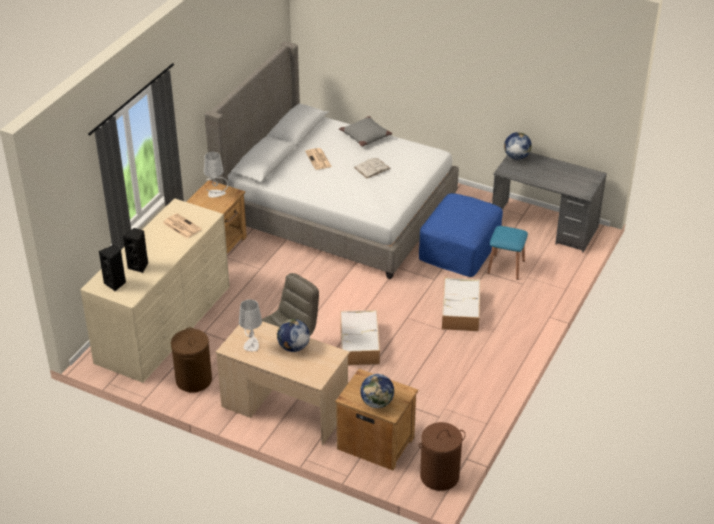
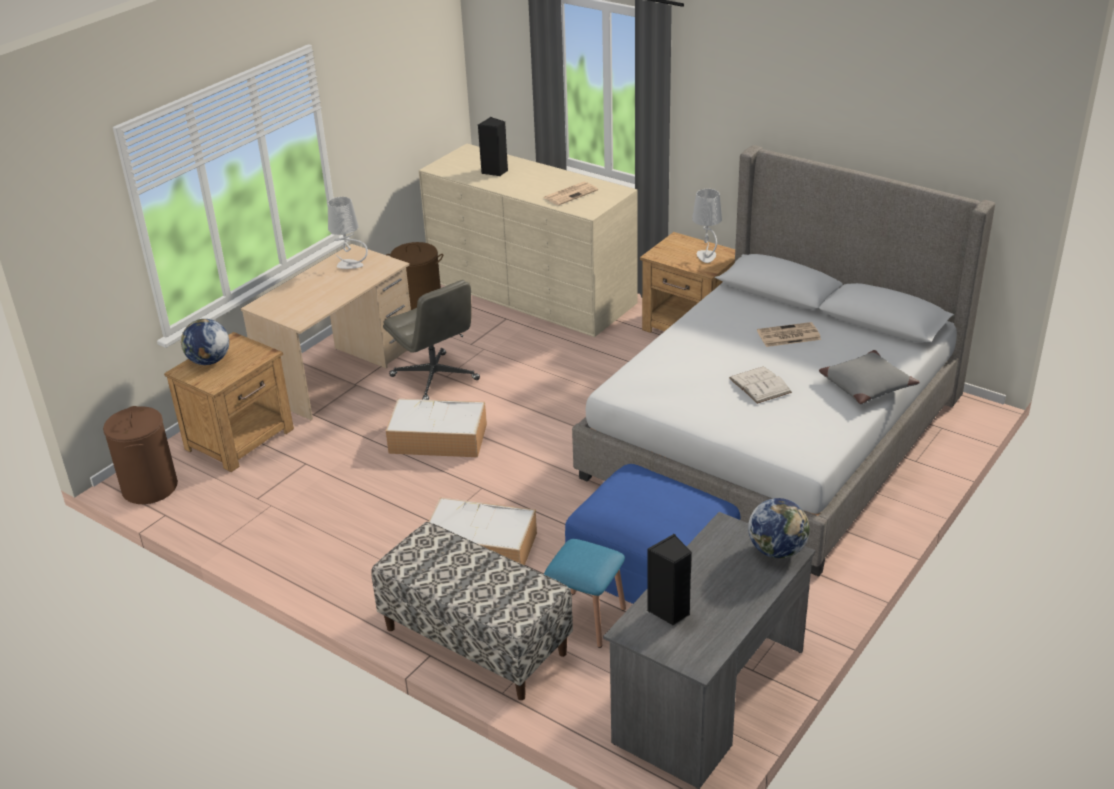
camera: 100 degrees right, 5 degrees down
(115, 284) = (467, 160): black speaker -> black speaker (669, 611)
(293, 347) = (330, 292): globe -> none
(534, 303) = (474, 641): none -> bench

